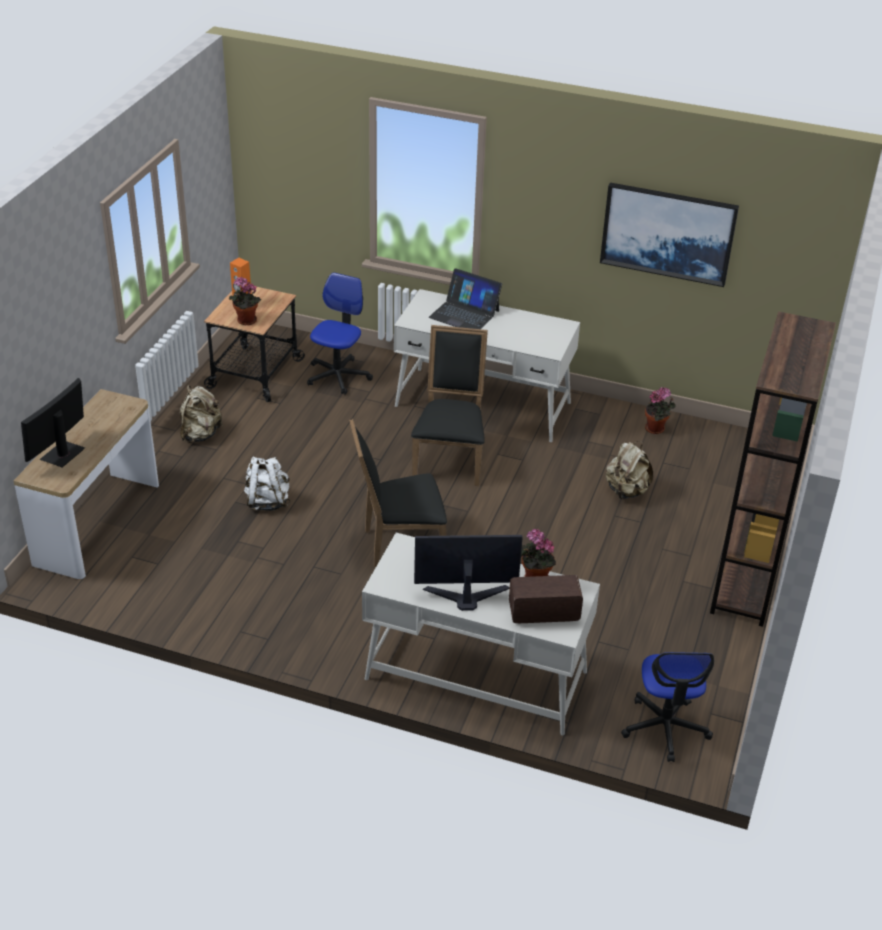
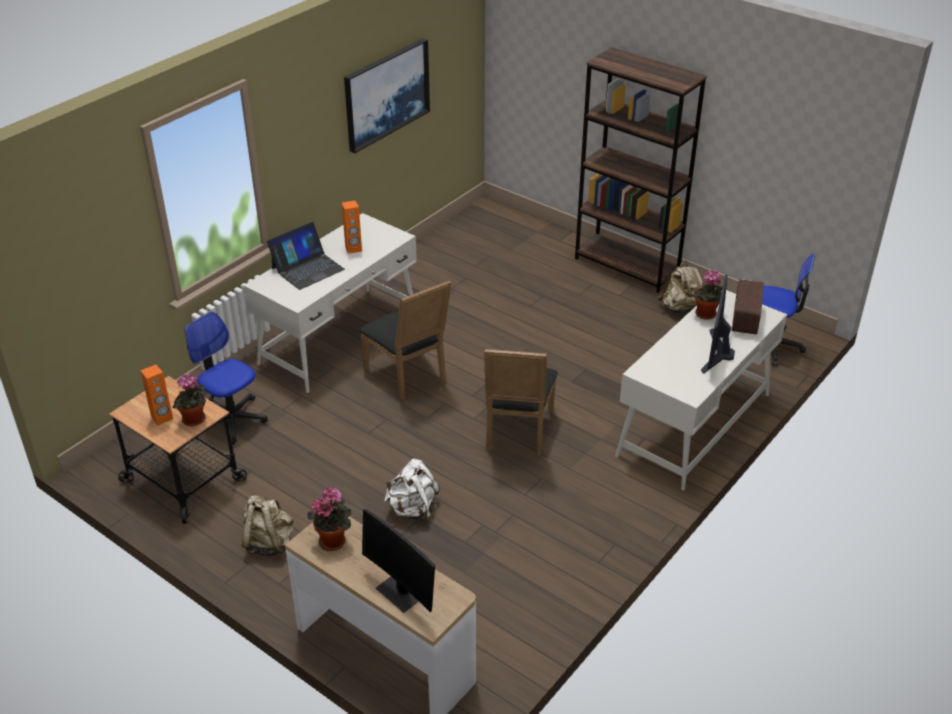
camera: 70 degrees left, 0 degrees up
(450, 458) = (409, 375): black chair -> black chair turned 150 degrees counterclockwise
(512, 331) = (353, 249): none -> orange speaker
(626, 491) = (502, 292): beige backpack -> beige backpack (680, 308)
(656, 429) = (430, 257): potted plant -> potted plant (334, 540)

